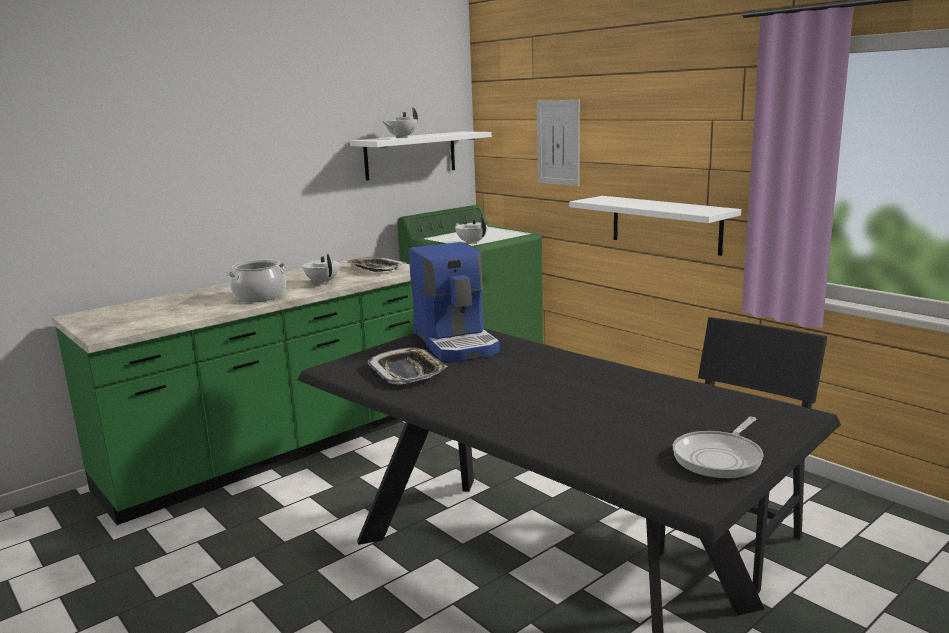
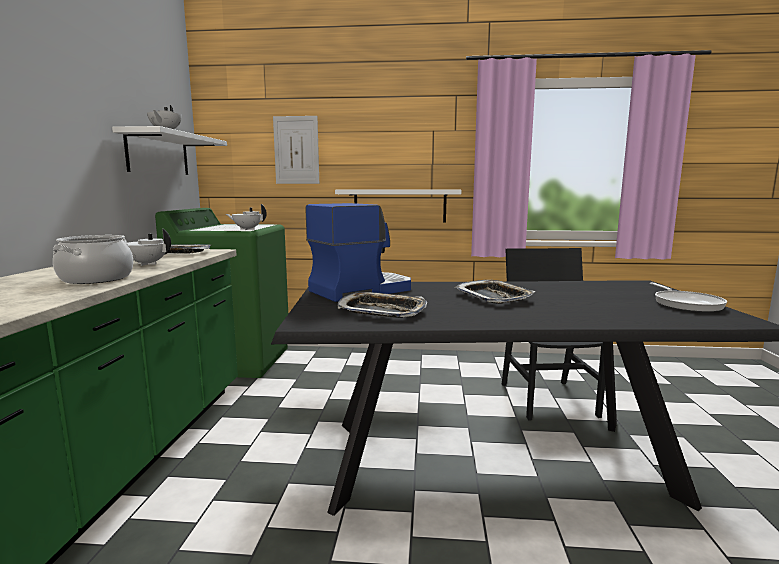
camera: 45 degrees left, 5 degrees down
(457, 343) = (361, 290): coffee machine -> coffee machine turned 60 degrees counterclockwise
(542, 384) = (494, 297): none -> tray

